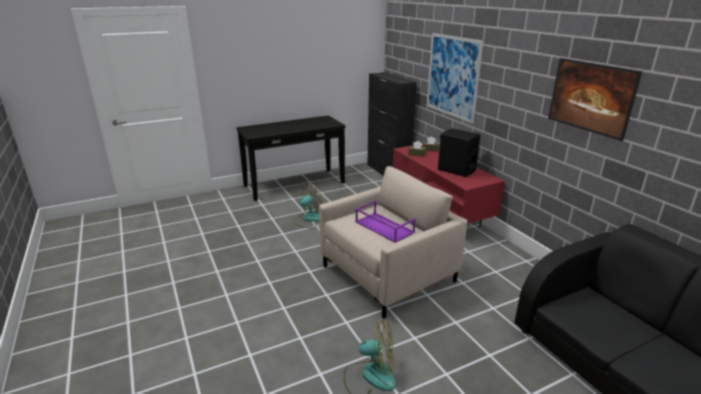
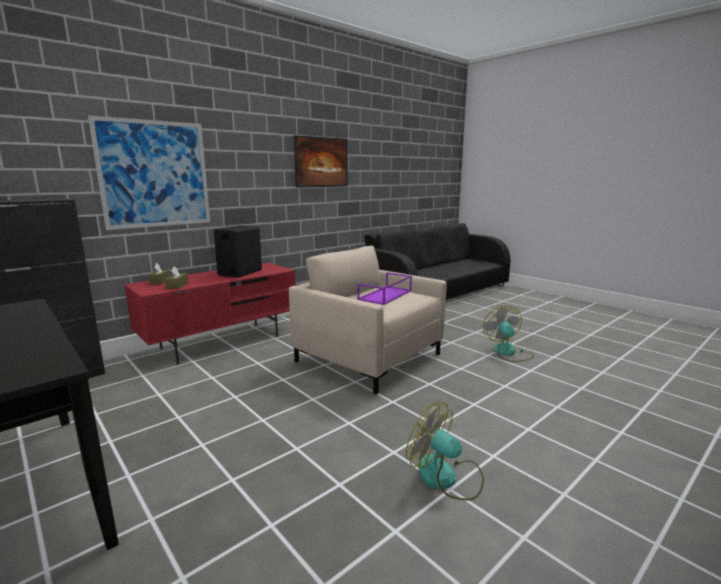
camera: 105 degrees left, 10 degrees down
(309, 219) = (238, 431): fan -> fan (446, 478)

